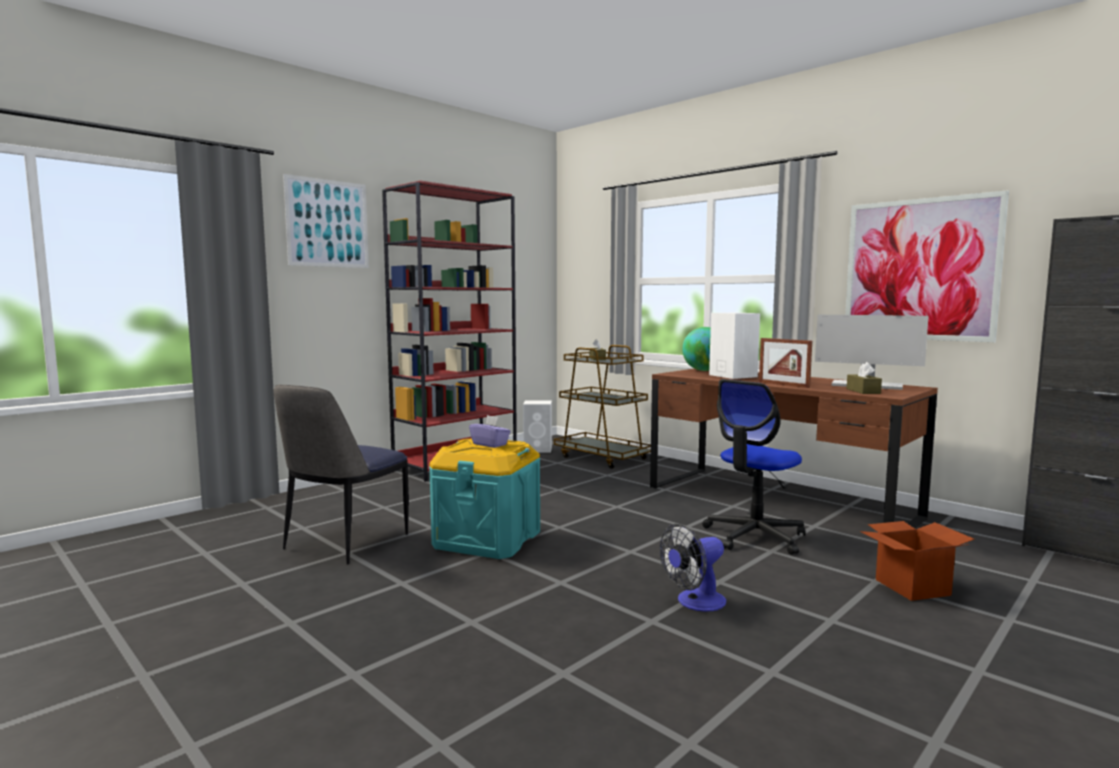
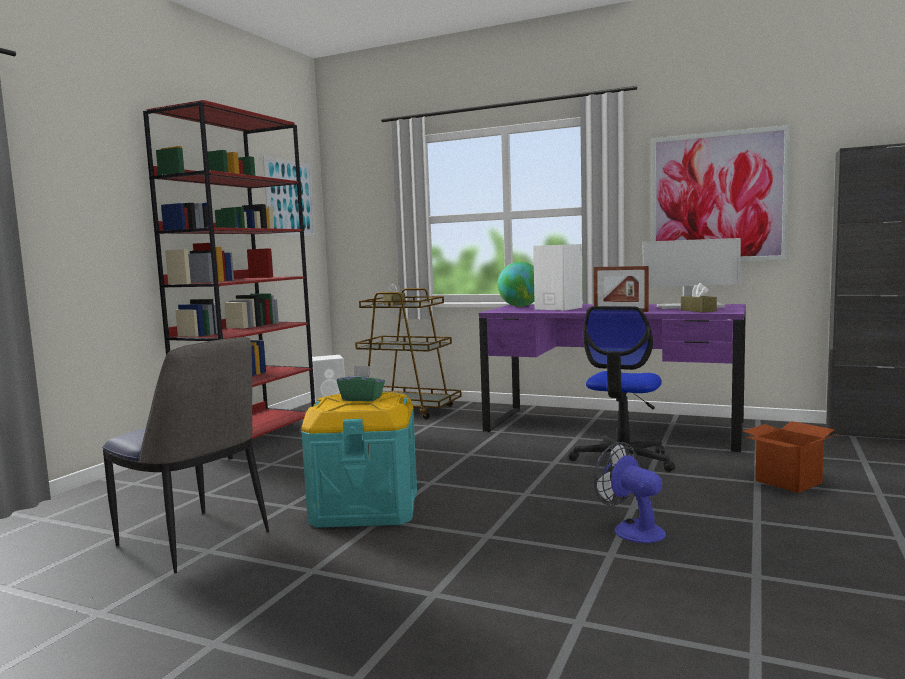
camera: 20 degrees left, 0 degrees up
(327, 223) = (82, 150): picture -> picture (289, 198)
(344, 543) = (195, 541): chair -> chair turned 60 degrees counterclockwise
(490, 444) = (362, 399): purple tissue box -> green tissue box
(694, 603) = (631, 529): fan -> fan turned 105 degrees clockwise
(777, 502) = (611, 428): brown desk -> purple desk

